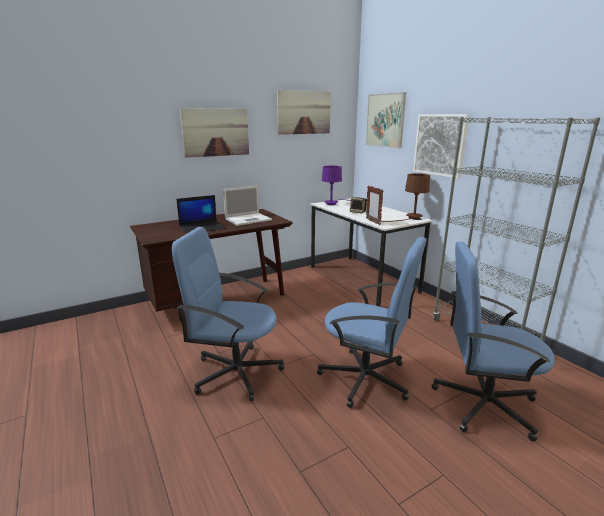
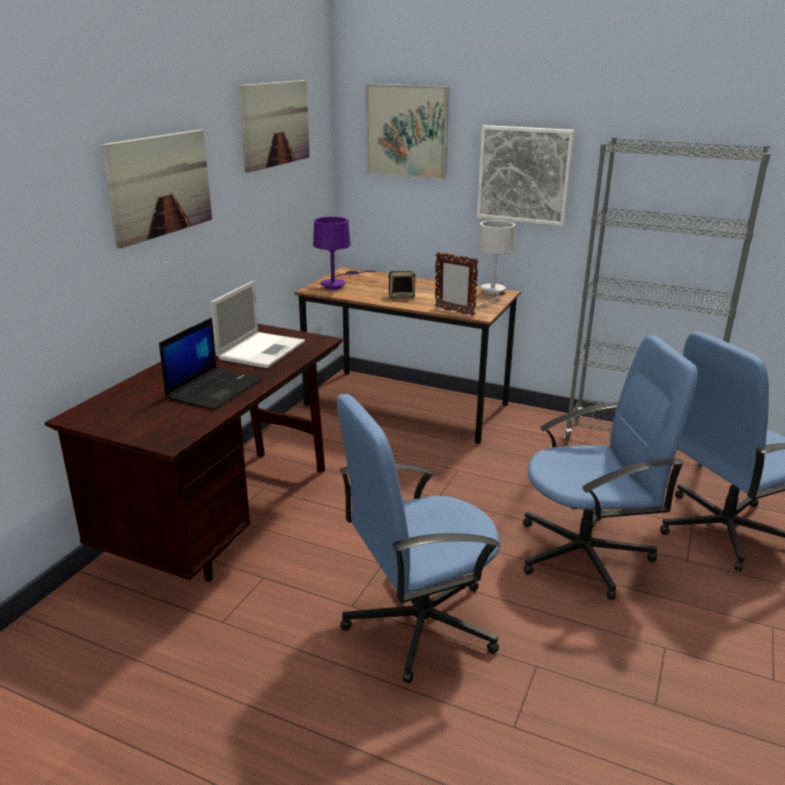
camera: 35 degrees left, 5 degrees up
(362, 278) = (406, 404): white desk -> brown desk
(411, 218) = (491, 294): brown table lamp -> white table lamp

